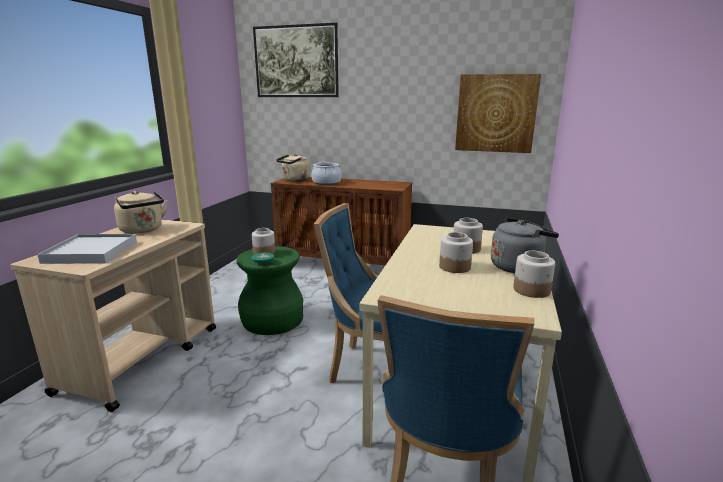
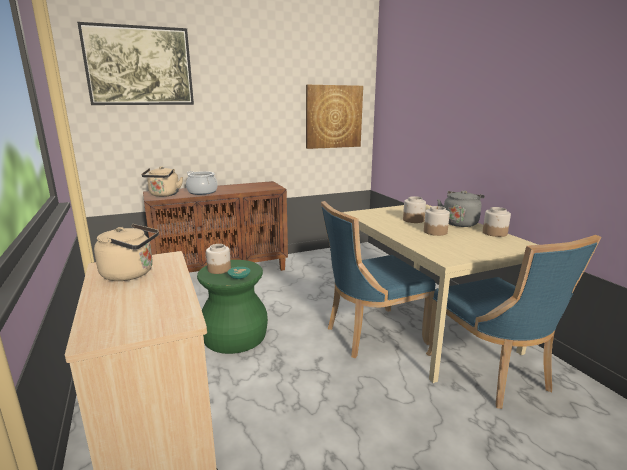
camera: 40 degrees left, 0 degrees up
(92, 252) = (141, 309): white tray -> none

